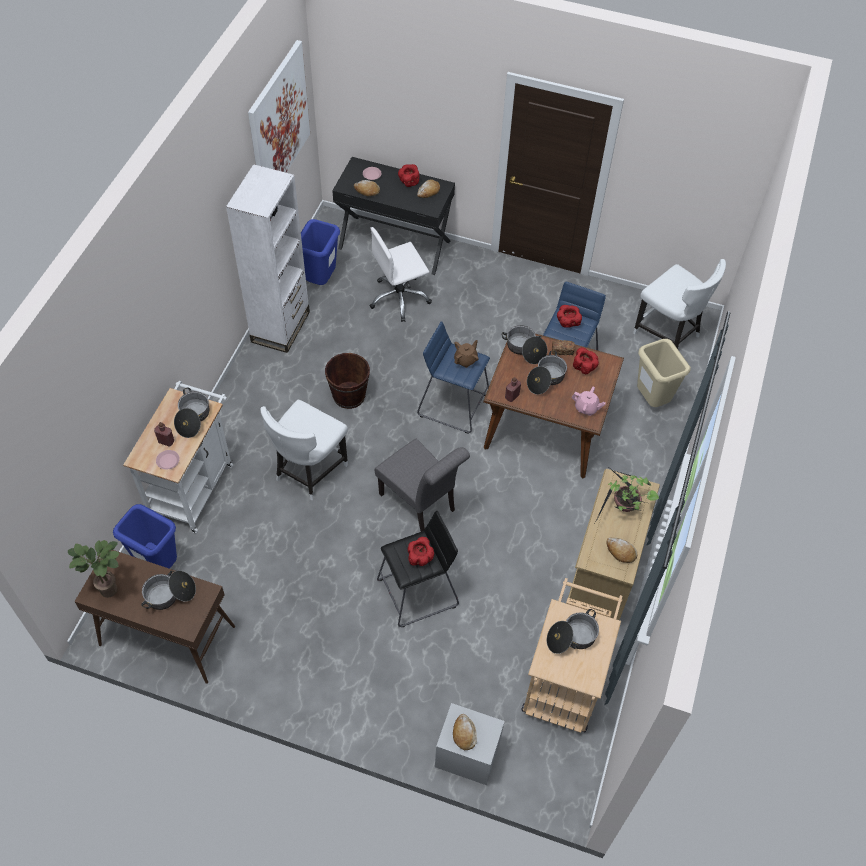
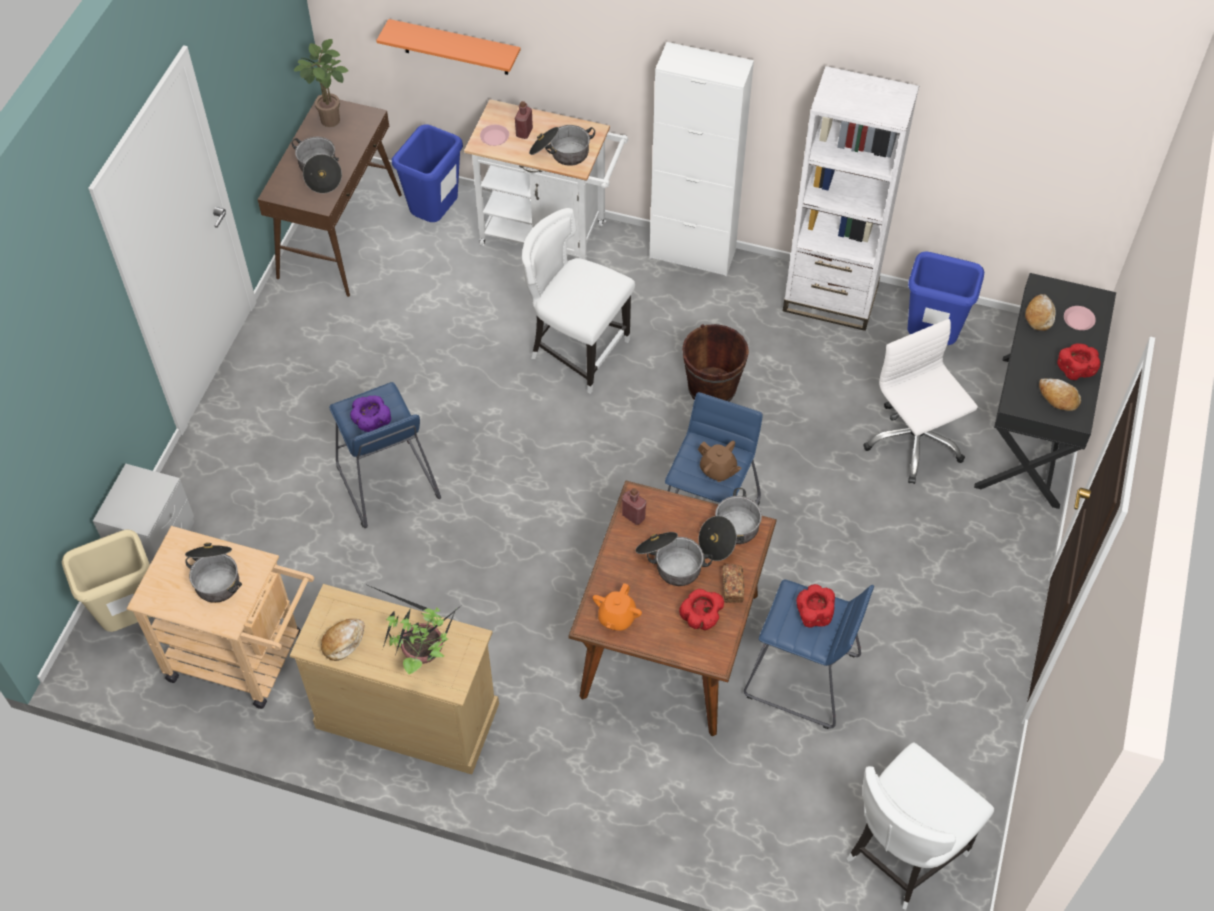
camera: 90 degrees right, 0 degrees up
(96, 461) = (455, 47): none -> orange shelf
(227, 399) = (692, 254): none -> white cabinet
(278, 123) = (1030, 112): picture -> none
(417, 592) = (387, 483): black stool -> blue stool
(420, 557) = (372, 423): red bowl -> purple bowl
(421, 505) = (526, 482): grey chair -> none
(464, 734) = (136, 492): bread -> none
(586, 408) = (616, 617): pink teapot -> orange teapot
(651, 400) = (746, 812): beige trash can -> beige trash can (132, 618)

